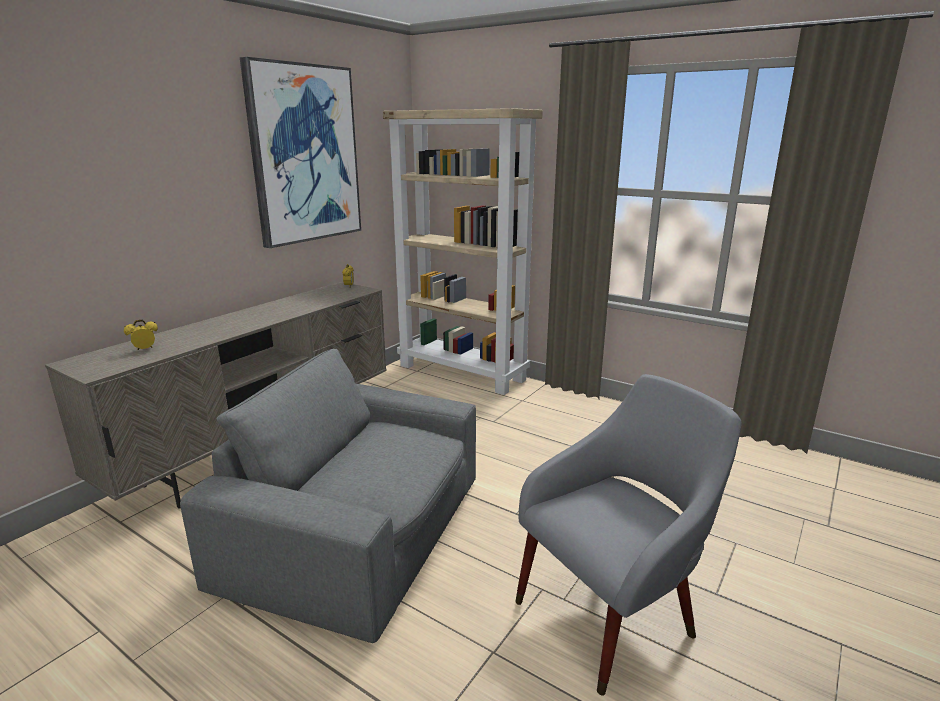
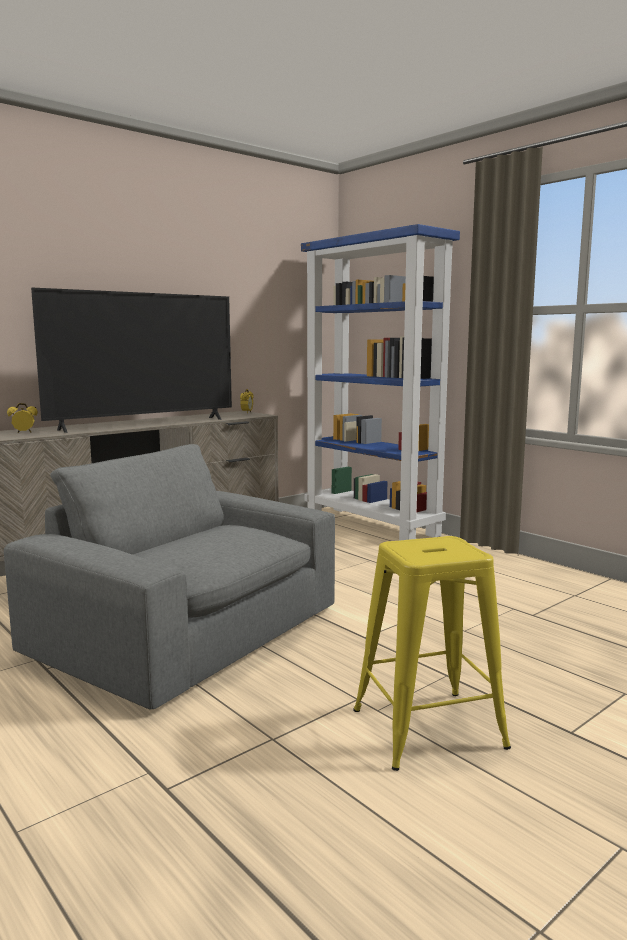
camera: 15 degrees right, 10 degrees down
(263, 319) = (144, 424): none -> television
(304, 155) = (213, 279): picture -> none
(463, 372) = (372, 525): beige bookcase -> blue bookcase
(612, 612) = (428, 728): grey armchair -> yellow stool

